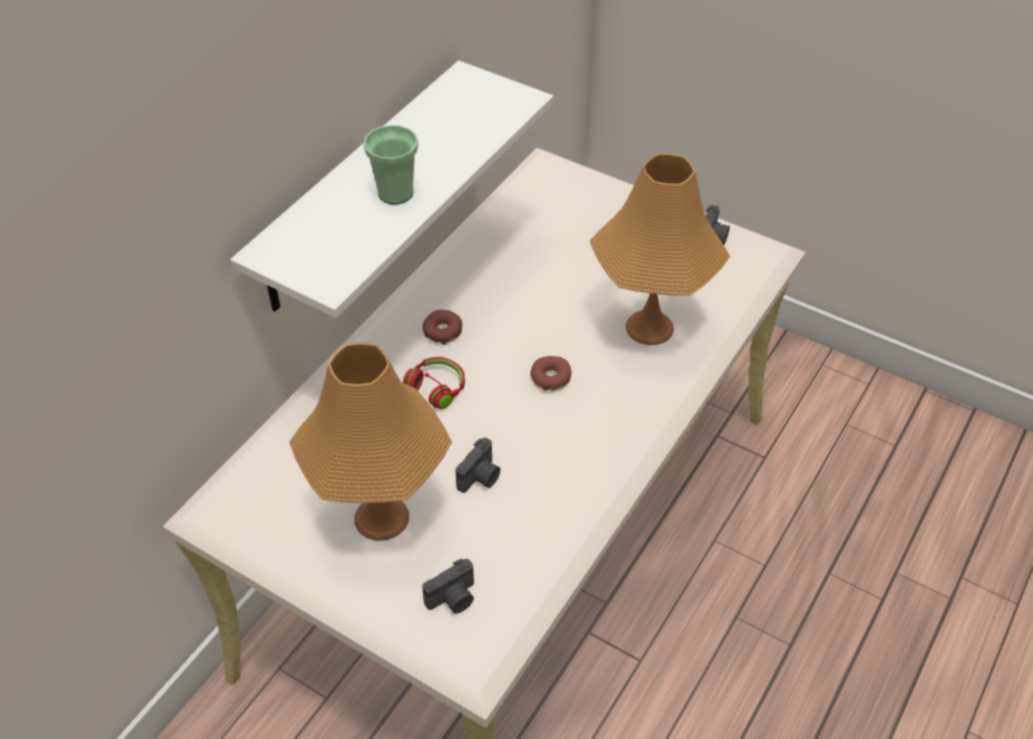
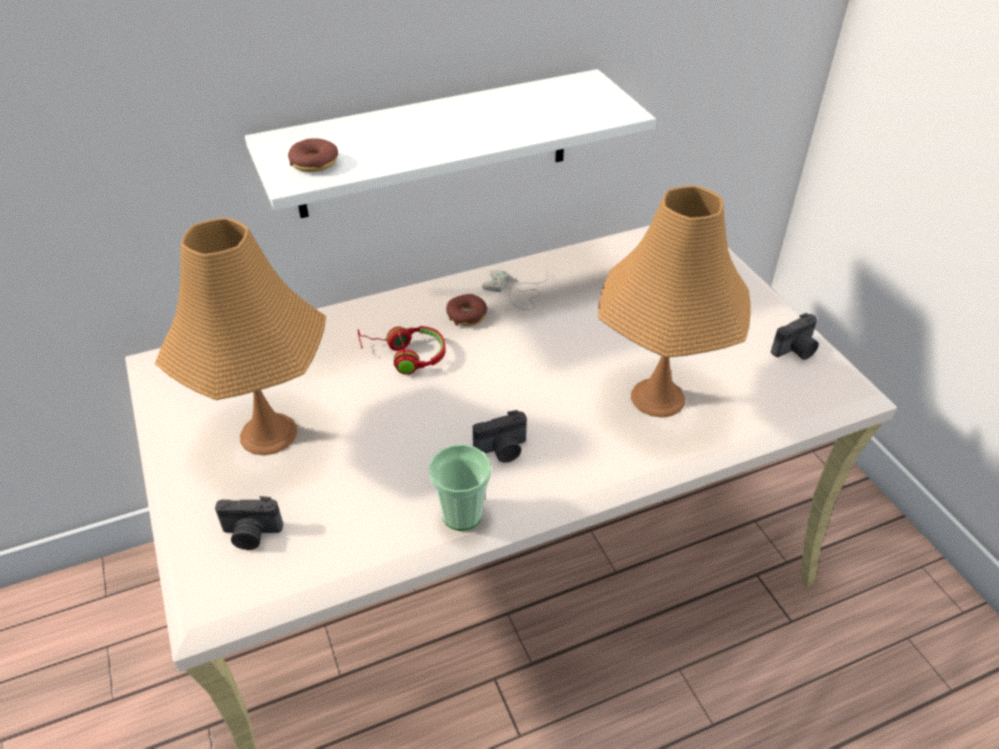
camera: 35 degrees right, 5 degrees down
(395, 193) = (426, 138): cup -> cup (462, 514)
(463, 289) = (516, 292): none -> white game controller
(480, 477) = (378, 446): camera -> camera (502, 450)
(550, 378) = (521, 396): donut -> donut (314, 163)

